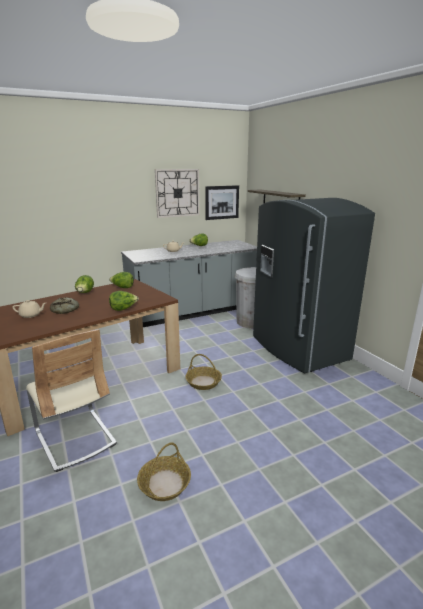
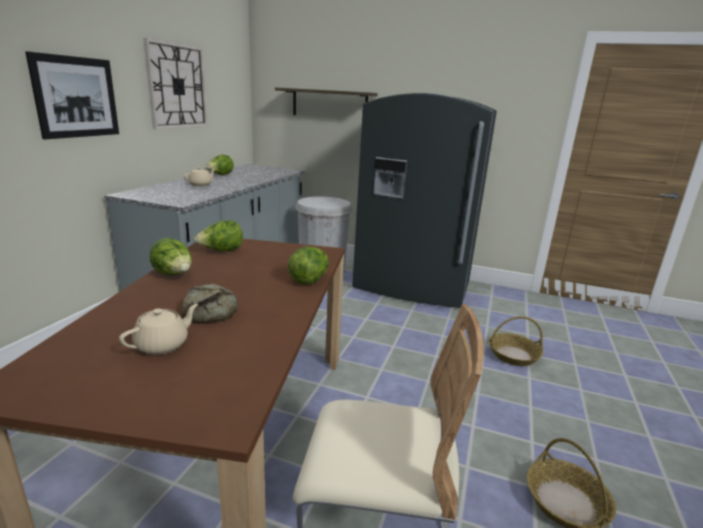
camera: 45 degrees left, 0 degrees up
(203, 382) = (392, 361): basket -> basket (513, 355)
(222, 202) = (229, 106): picture -> picture (76, 97)

